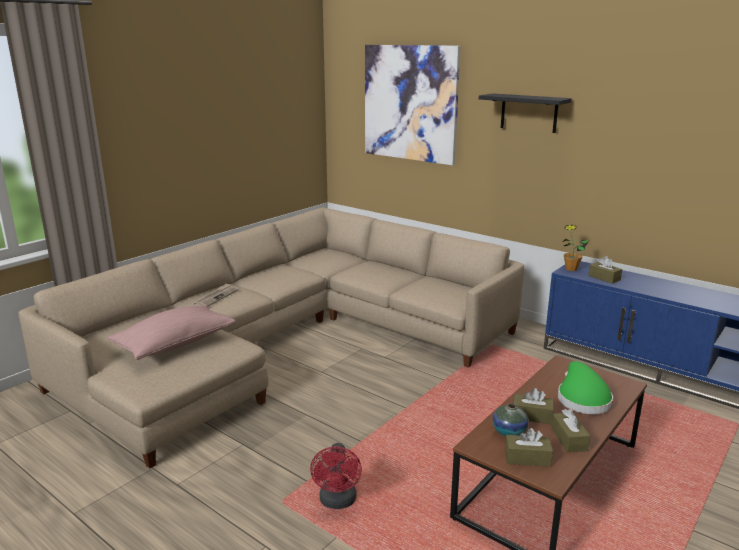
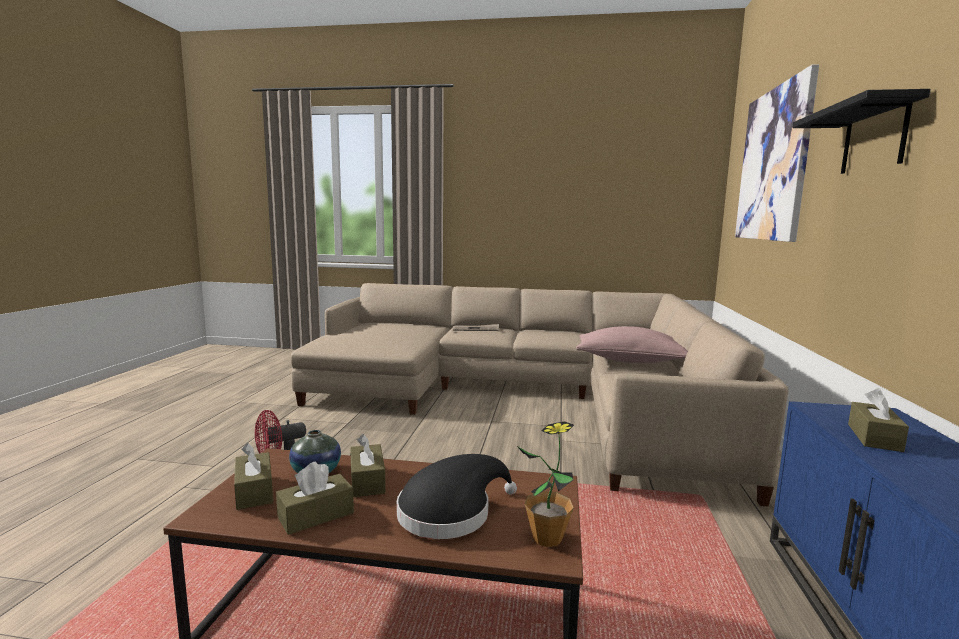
camera: 60 degrees right, 10 degrees down
(175, 344) = (383, 336): pink pillow -> pink pillow (630, 361)
(571, 269) = (843, 410): potted plant -> potted plant (547, 538)
(581, 398) = (450, 512): green hat -> black hat

